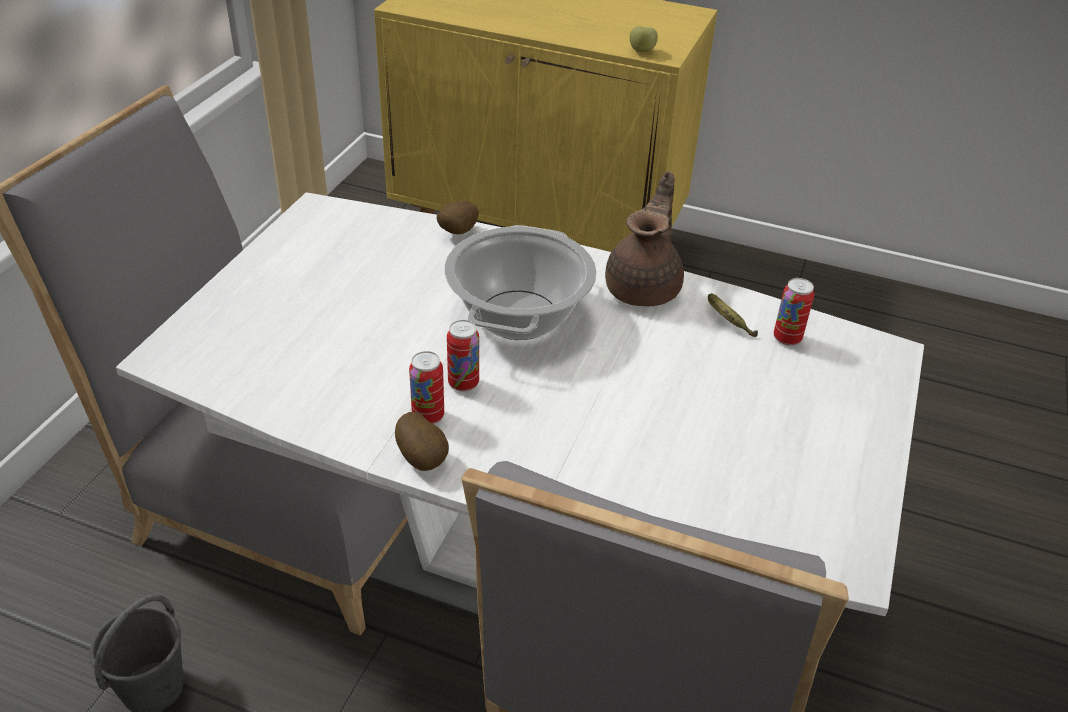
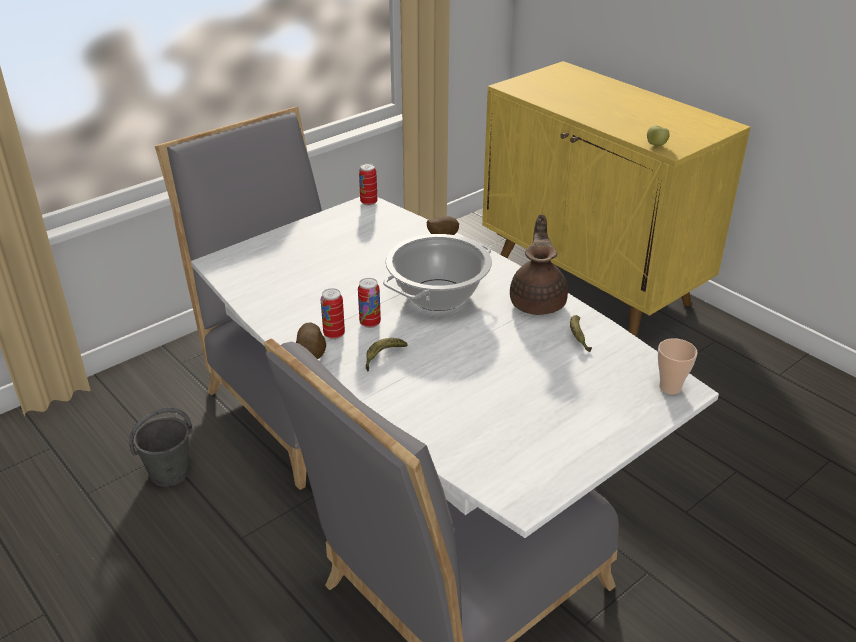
camera: 30 degrees right, 5 degrees down
(521, 428) = (383, 357): none -> banana
(644, 288) = (538, 302): brown teapot -> brown teapot turned 45 degrees counterclockwise
(787, 338) = (612, 359): can -> can (368, 202)
(873, 354) = (670, 387): none -> cup

